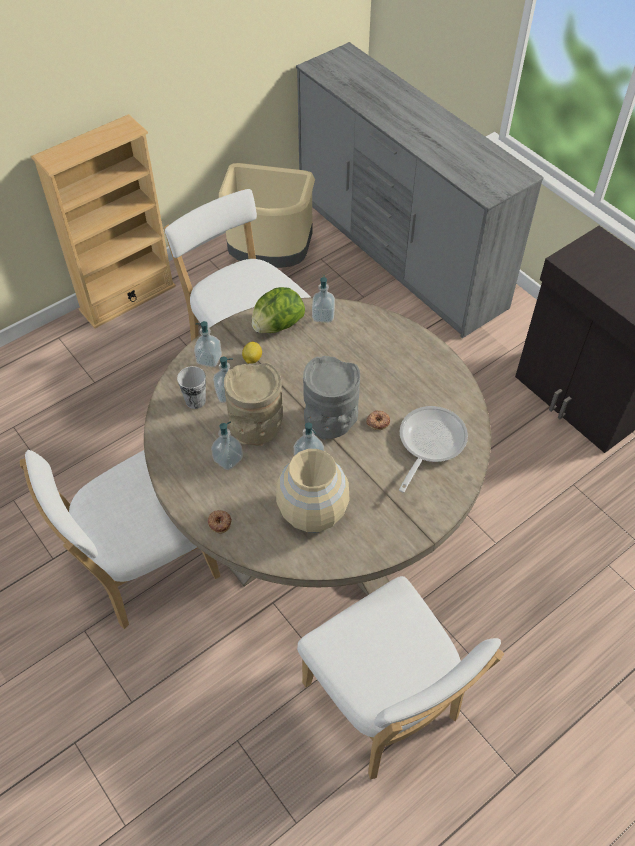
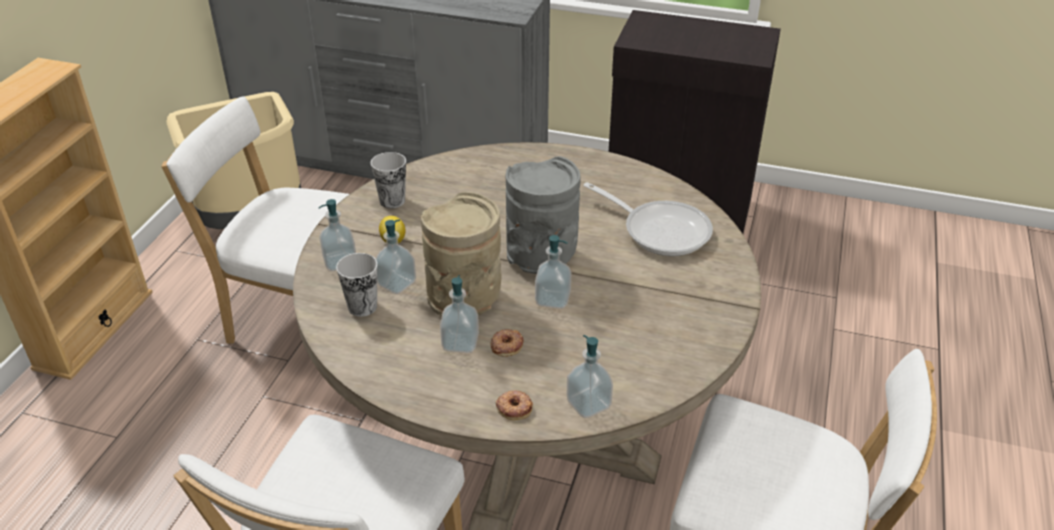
camera: 35 degrees left, 15 degrees down
(277, 325) = (392, 201): lettuce -> cup
(313, 513) = (610, 345): beige vase -> none
(323, 316) = (435, 173): soap dispenser -> soap dispenser (588, 404)
(378, 421) = (590, 235): donut -> donut (506, 345)
(429, 443) = (660, 230): frying pan -> frying pan turned 135 degrees clockwise

